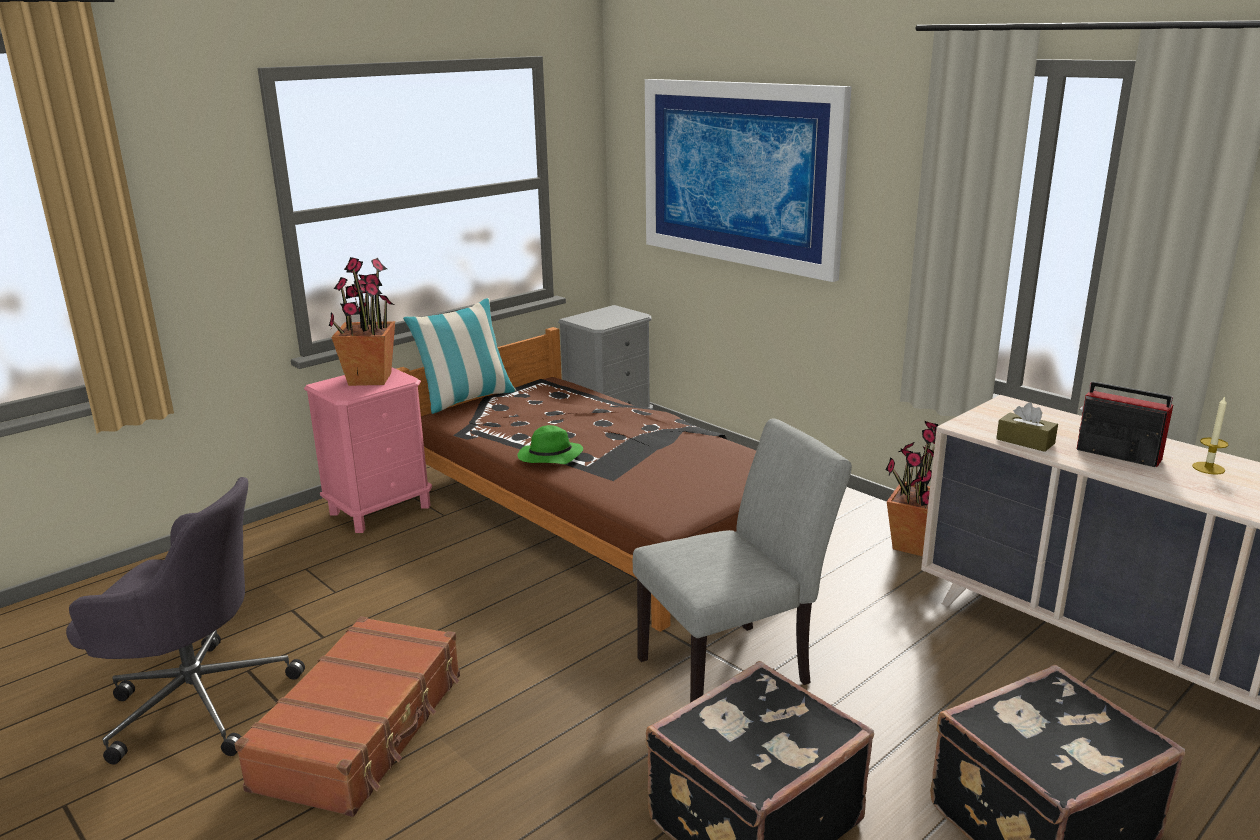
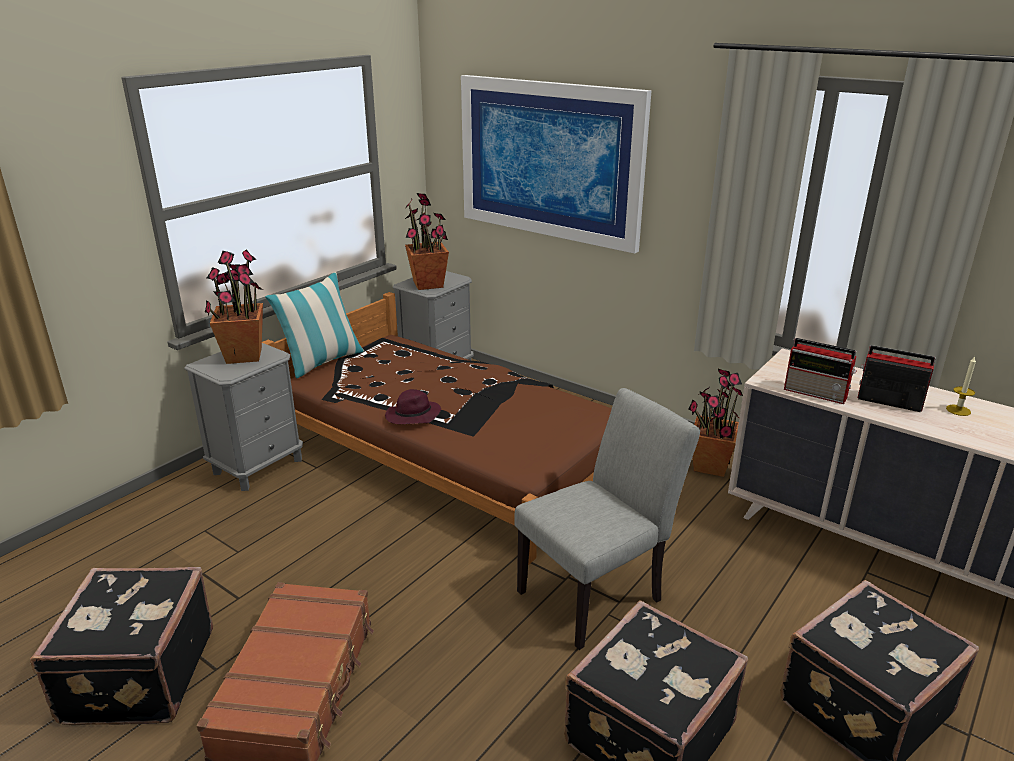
camera: 10 degrees left, 5 degrees up
(196, 702) = (137, 676): grey office chair -> black suitcase
(380, 509) = (258, 466): pink nightstand -> grey nightstand
(549, 457) = (412, 416): green hat -> purple hat
(599, 320) = (428, 284): none -> potted plant
(1025, 441) = (817, 393): brown tissue box -> radio

